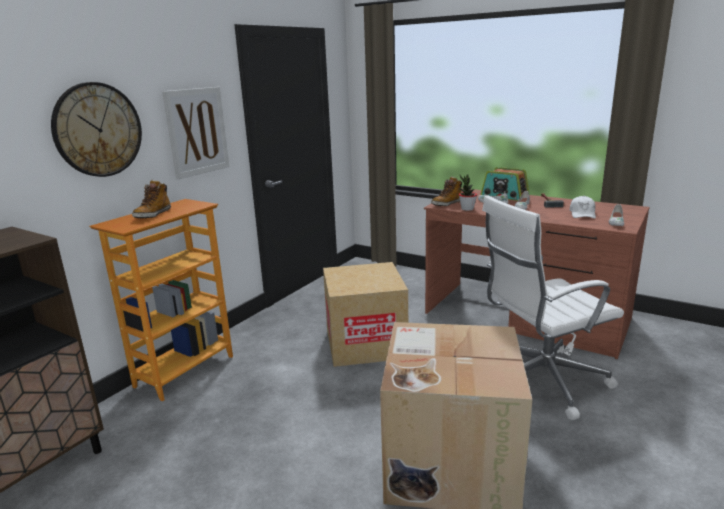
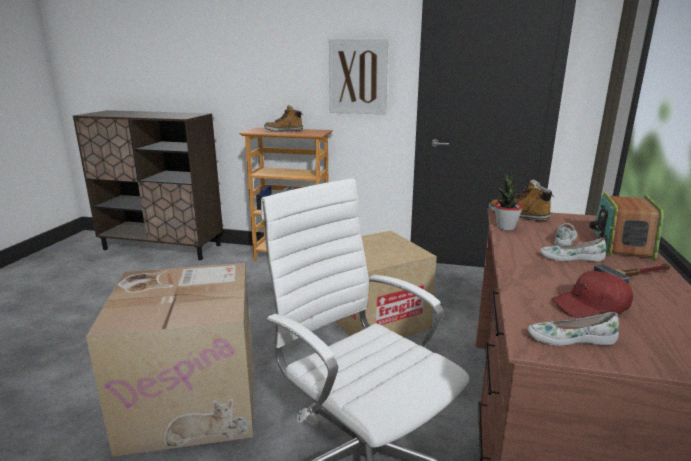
camera: 70 degrees right, 0 degrees up
(98, 130) = (273, 63): wall clock -> none
(582, 214) = (591, 306): white cap -> red cap

